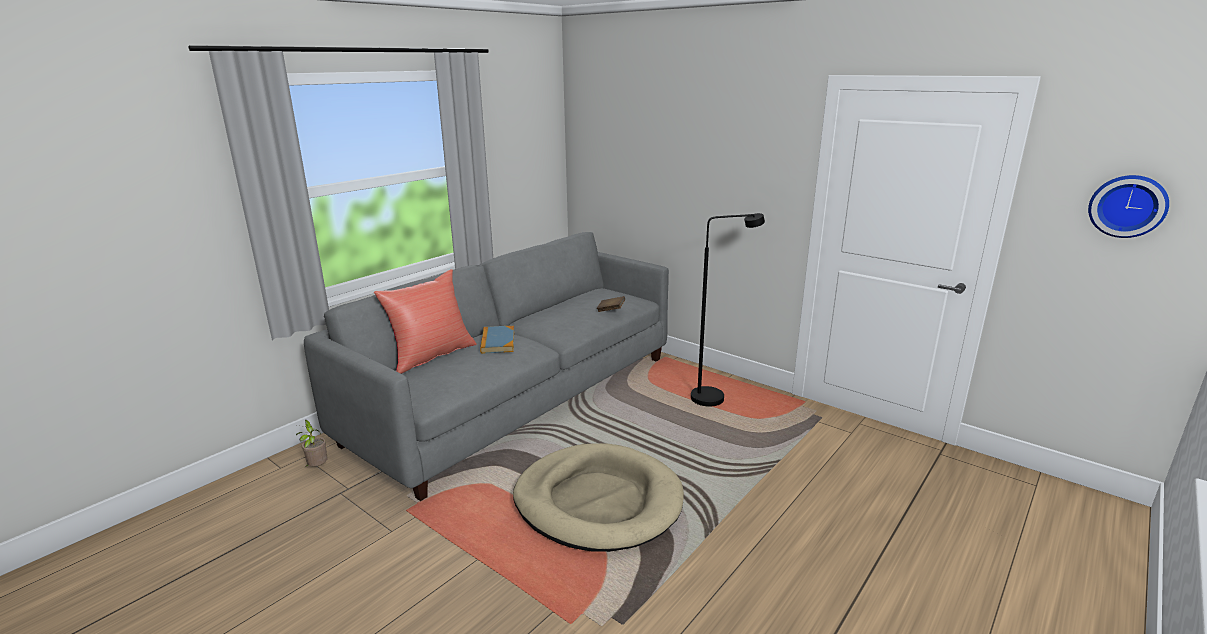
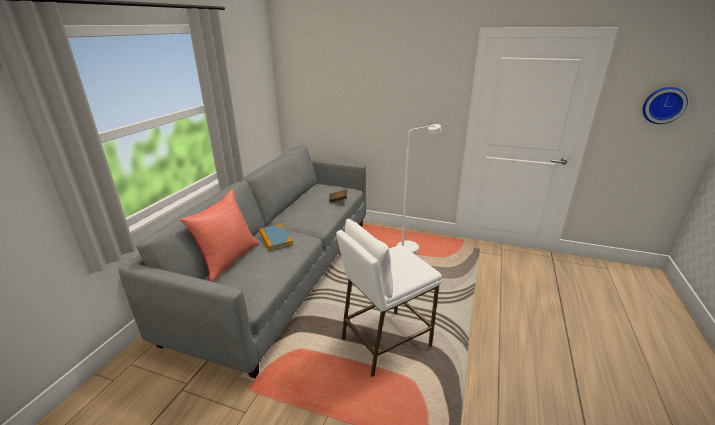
camera: 20 degrees left, 5 degrees up
(317, 467) = (148, 371): potted plant -> none
(598, 501) = (385, 342): beige dog bed -> white stool
(716, 397) = (412, 247): black floor lamp -> white floor lamp

